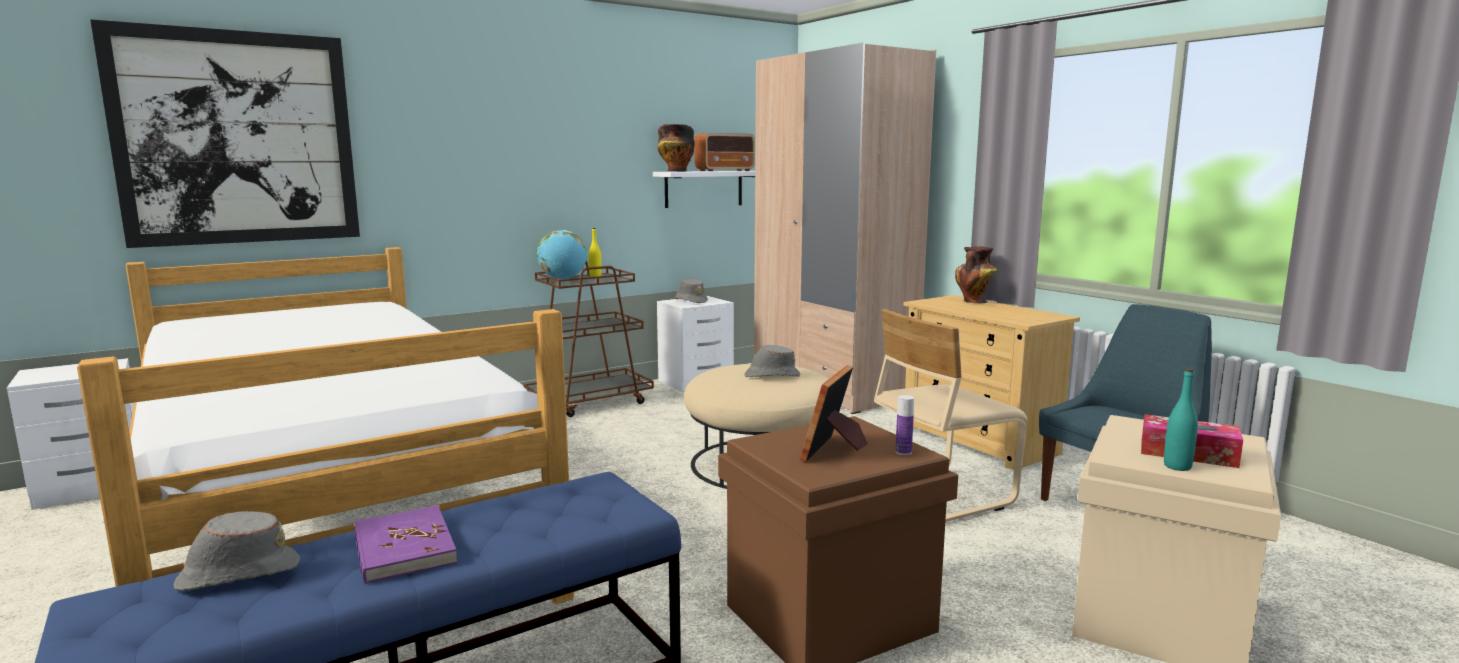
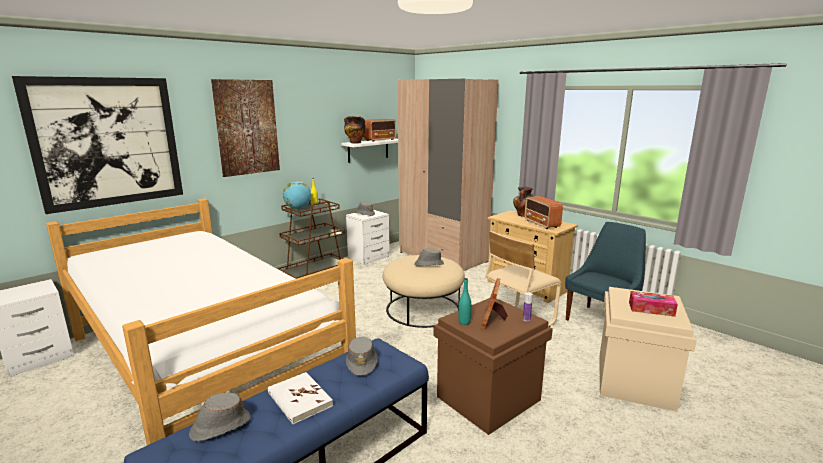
camera: 10 degrees left, 5 degrees up
(403, 548) = (299, 400): purple book -> white book
(479, 131) = (247, 127): none -> picture
(555, 504) = (362, 363): none -> grey hat
(1005, 314) = (542, 224): none -> radio
(1177, 466) = (649, 318): turquoise bottle -> turquoise bottle (464, 322)

